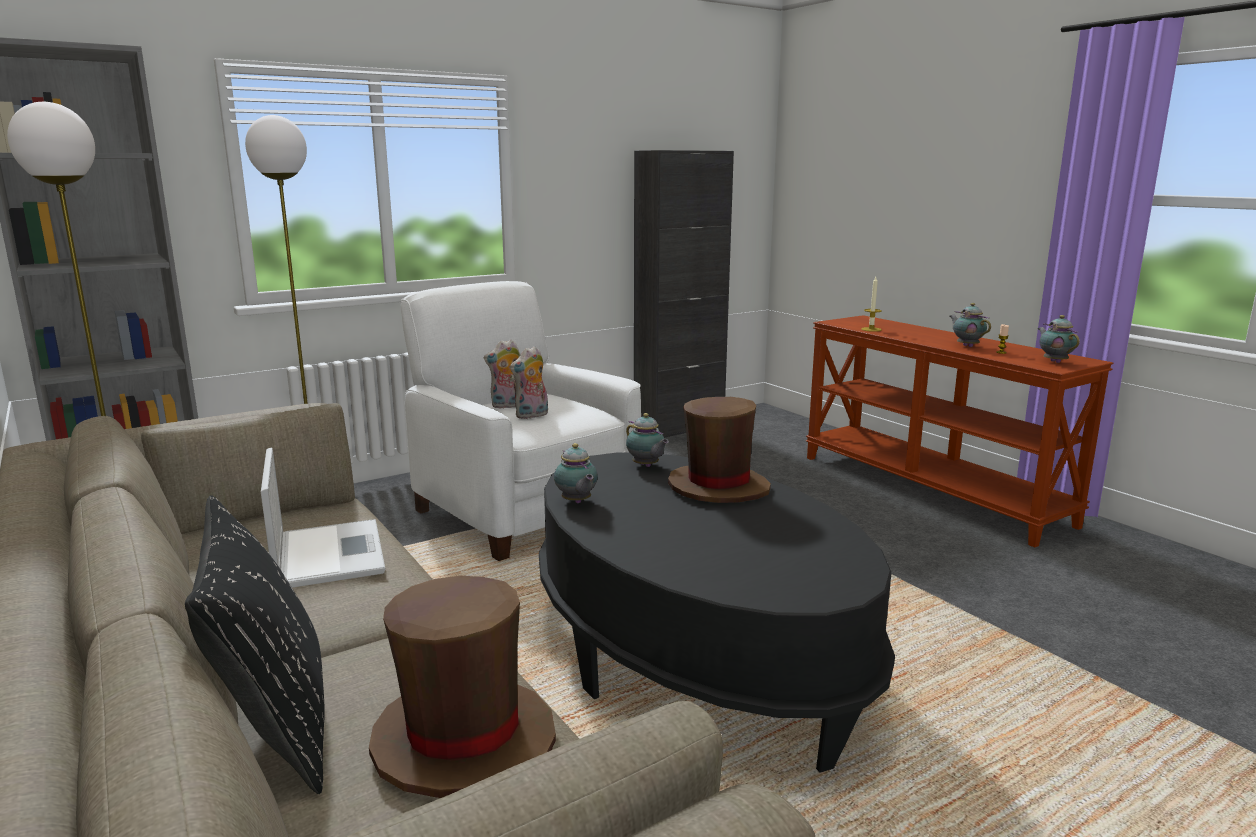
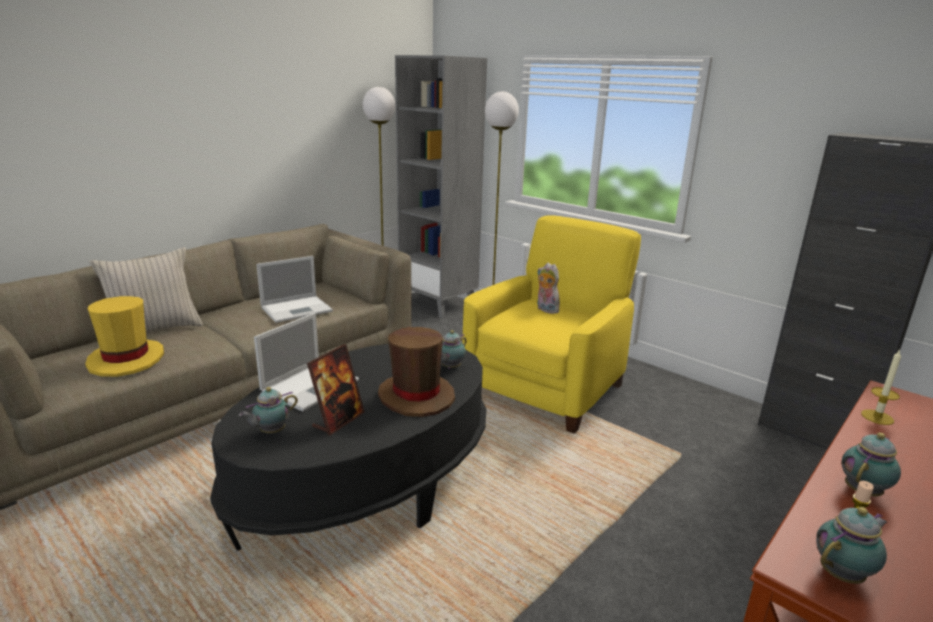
camera: 75 degrees right, 5 degrees up
(275, 728) = (154, 330): black pillow -> beige pillow
(464, 740) = (126, 360): brown hat -> yellow hat
(523, 512) = (546, 388): white armchair -> yellow armchair
(532, 415) = (528, 319): plush toy -> none
(576, 502) = (375, 353): teapot -> teapot (271, 432)
(668, 545) = (311, 385): none -> laptop
(773, 530) = (338, 420): none -> picture frame

